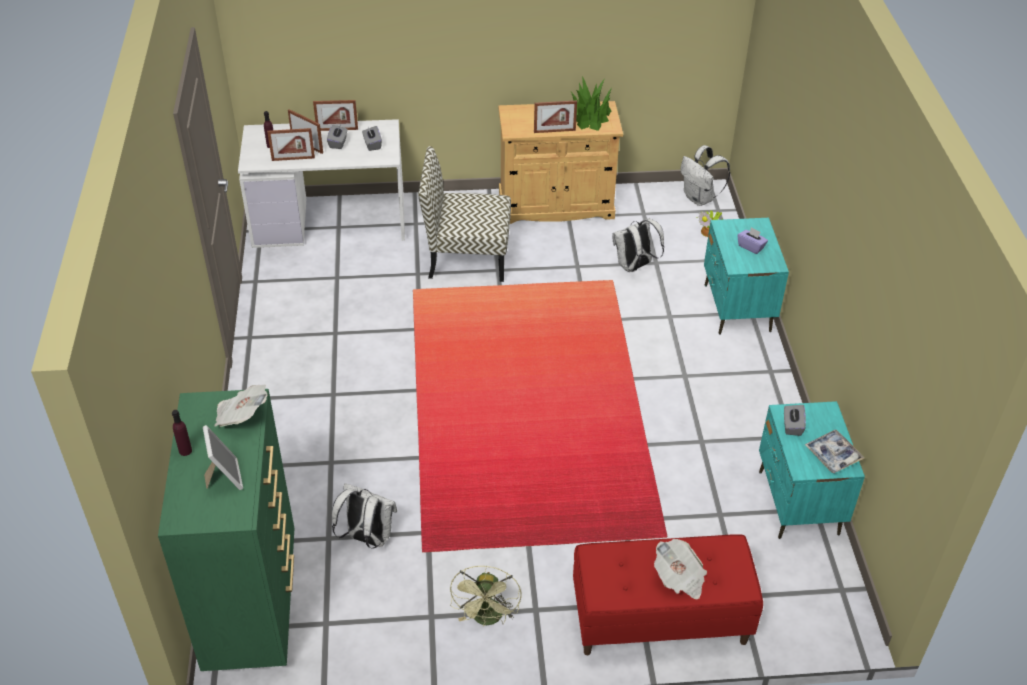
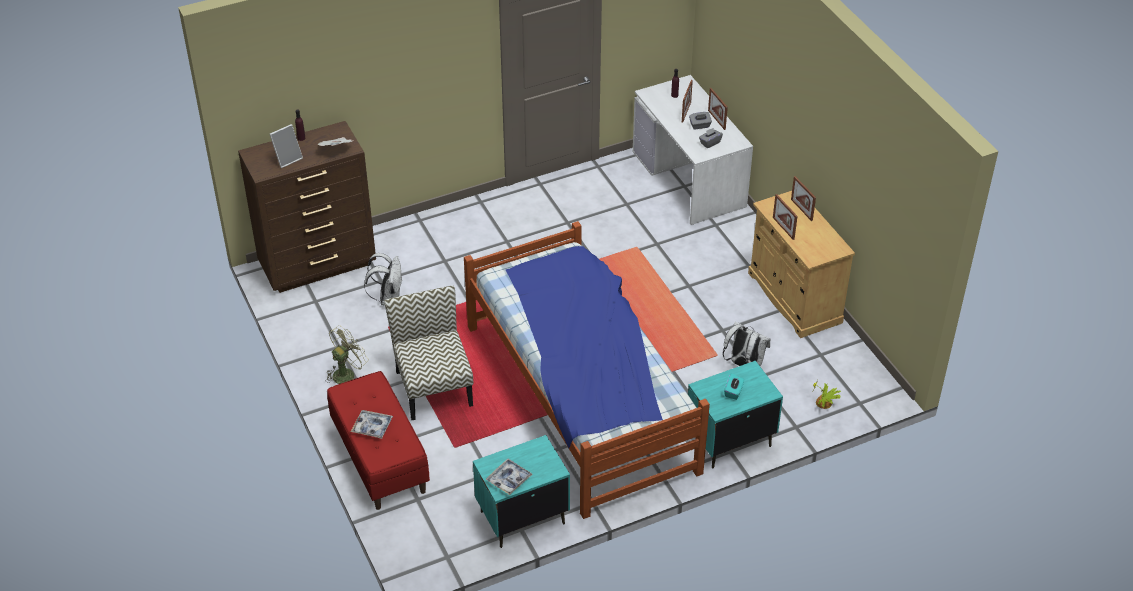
camera: 70 degrees right, 0 degrees up
(253, 602) = (318, 265): green dresser -> brown dresser
(293, 159) = (665, 111): picture frame -> picture frame (801, 210)
(466, 258) = (692, 264): chair -> chair (433, 387)
(487, 619) = (347, 373): green fan -> green fan turned 150 degrees clockwise
(588, 117) = (818, 242): potted plant -> none
(628, 401) = (581, 397): none -> bed
(679, 578) = (372, 427): newspaper -> tray
(700, 198) = (868, 387): white backpack -> none
(751, 247) = (733, 392): purple tissue box -> turquoise tissue box
(792, 426) = (528, 451): grey tissue box -> none

